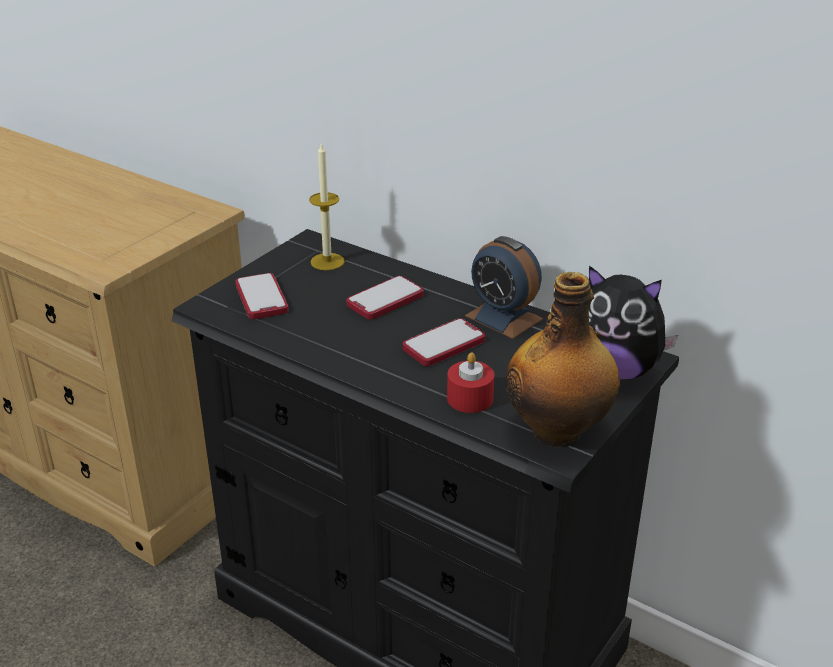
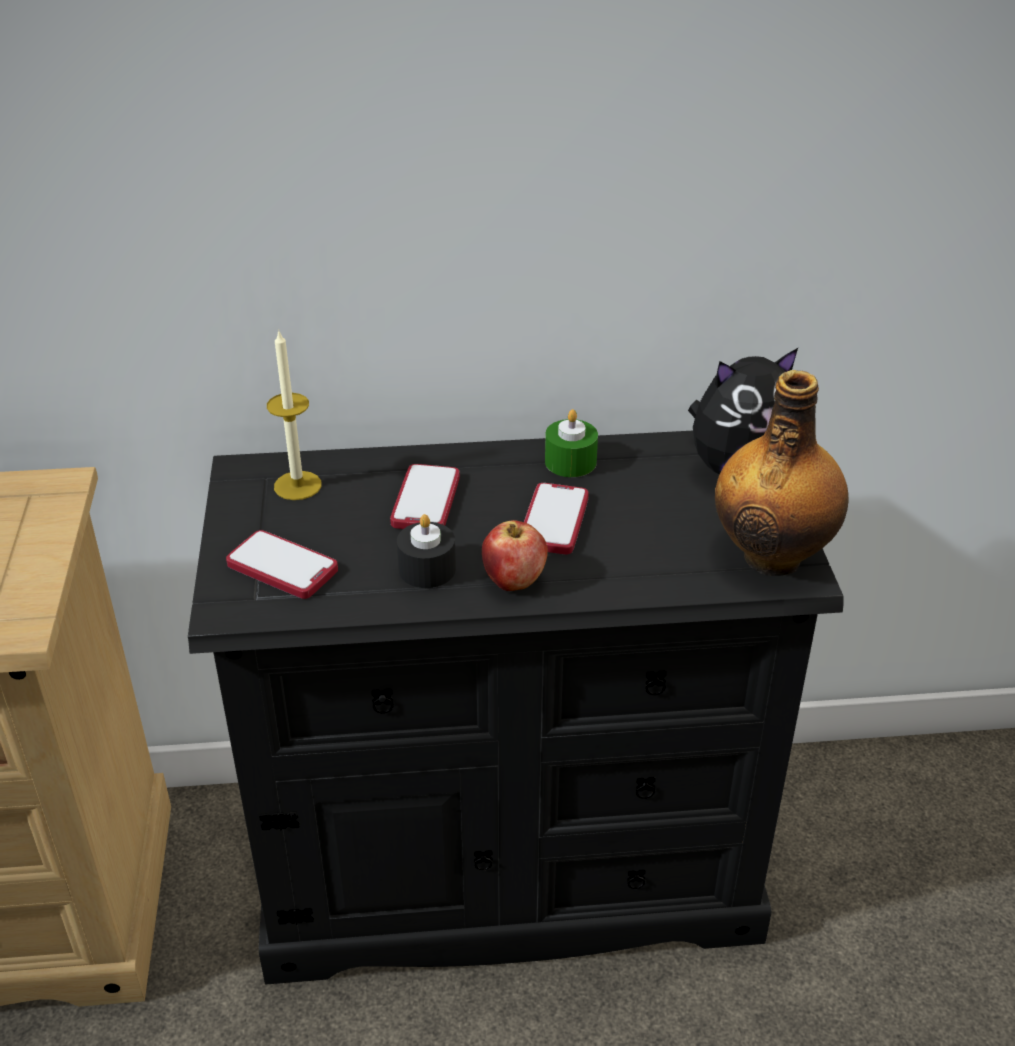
camera: 40 degrees left, 5 degrees up
(333, 335) = (427, 569): none -> black candle
(372, 364) = (513, 581): none -> apple
(470, 398) = (655, 566): red candle -> none
(504, 317) = (570, 462): alarm clock -> green candle

